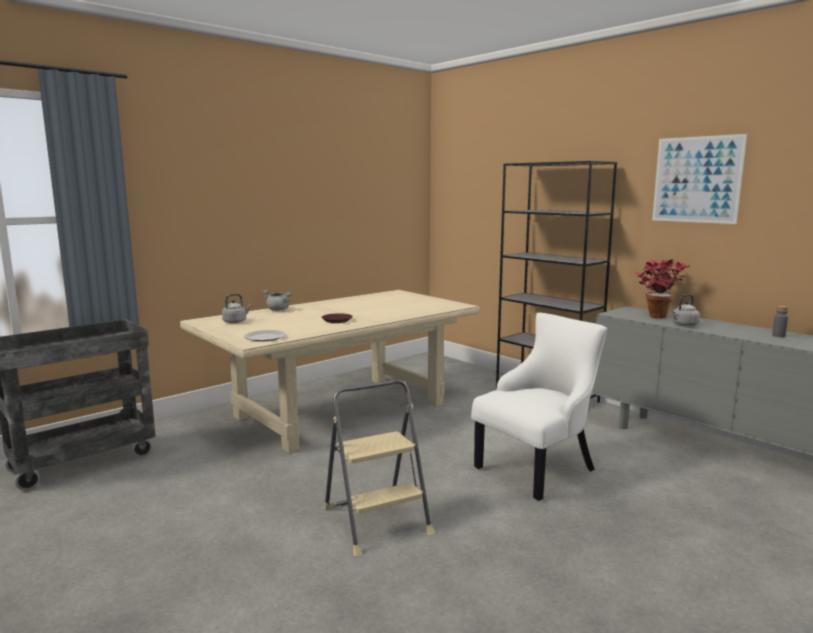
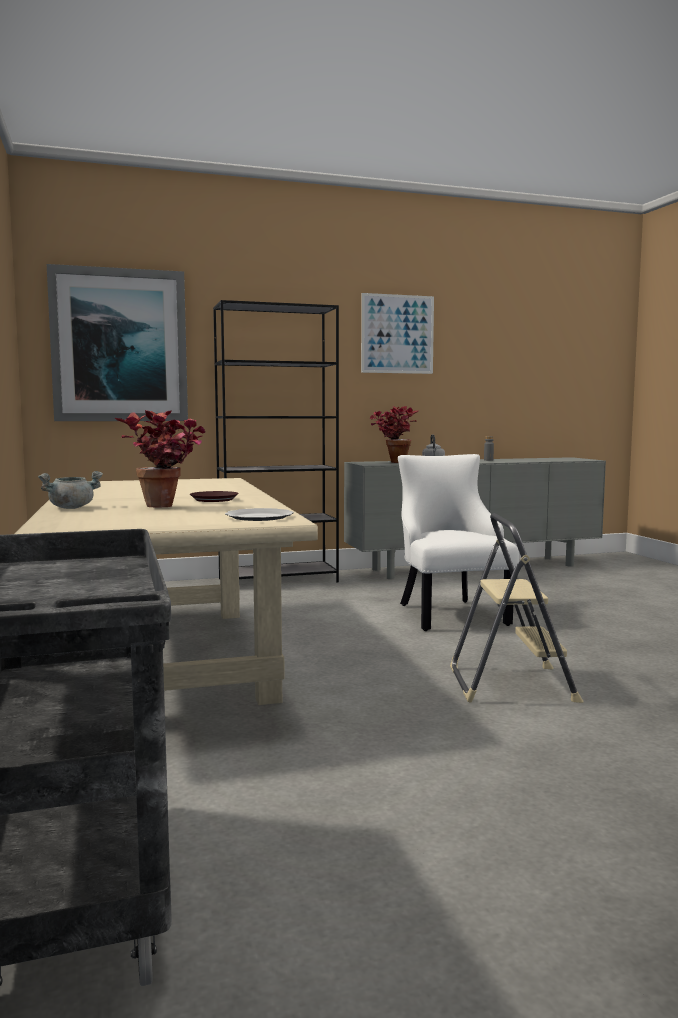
camera: 65 degrees left, 5 degrees down
(236, 321) = (111, 520): grey kettle -> none
(293, 320) = (167, 507): none -> potted plant
(476, 196) = (119, 346): none -> picture

